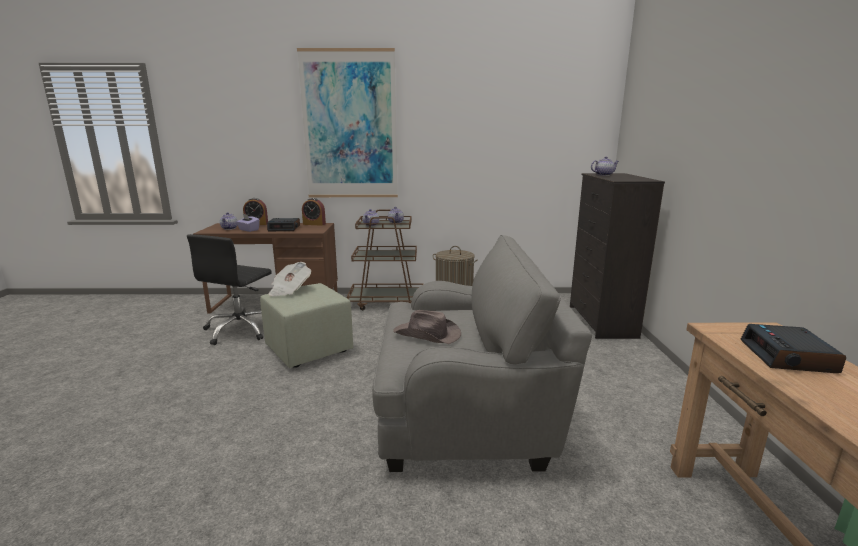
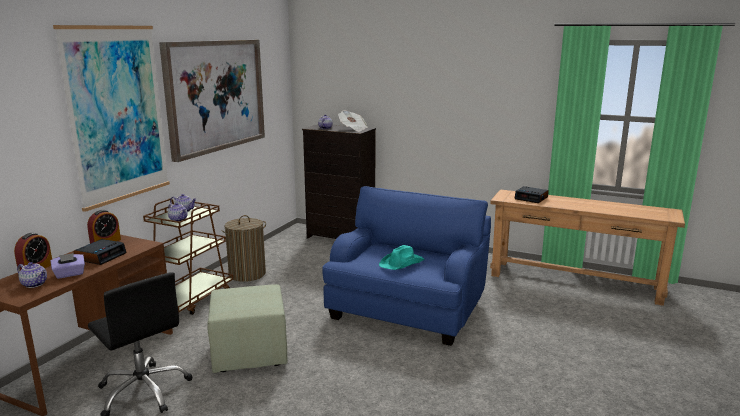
camera: 65 degrees left, 0 degrees up
(289, 290) = (225, 303): newspaper -> newspaper (353, 129)
(427, 334) = (402, 263): brown hat -> turquoise hat
(467, 410) = (408, 308): grey armchair -> blue armchair
(476, 123) = (215, 95): none -> picture

